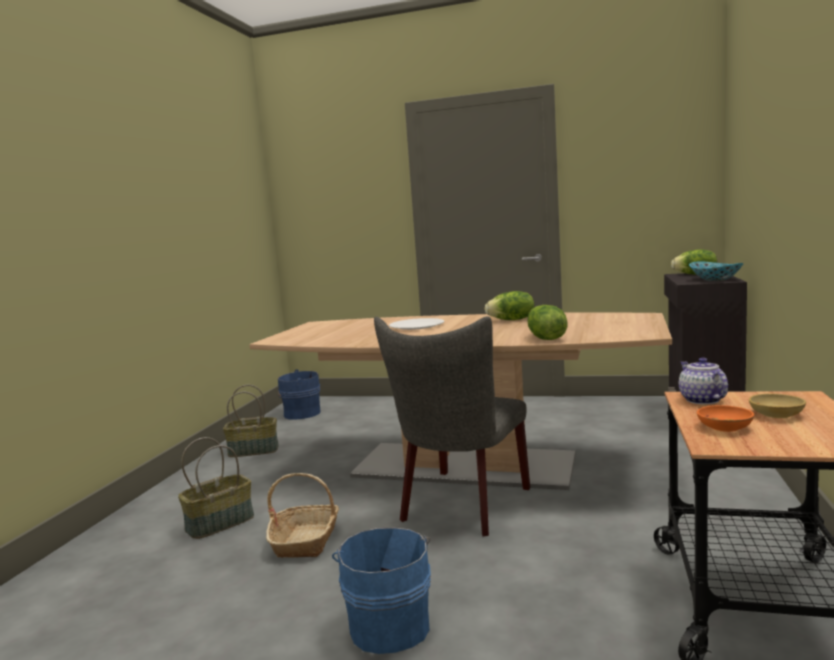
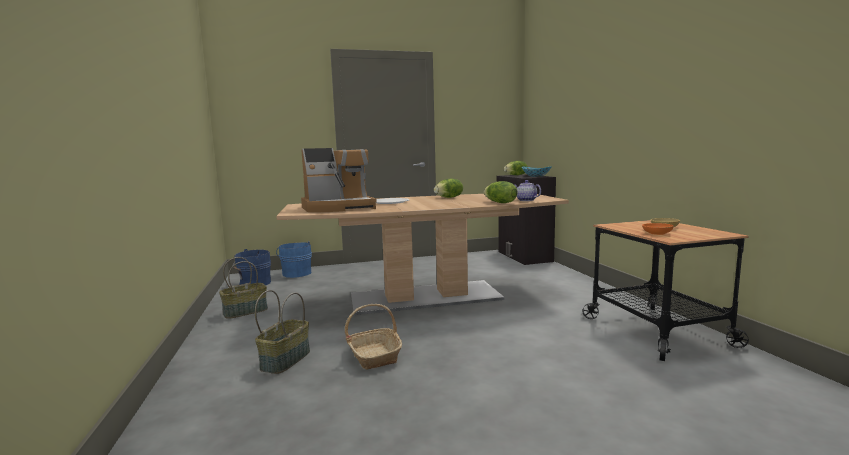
camera: 30 degrees left, 0 degrees up
(336, 334) = (339, 208): none -> coffee machine
(389, 624) = (497, 385): blue bucket -> blue bucket (296, 273)
(461, 507) = (454, 318): grey chair -> none
(701, 400) = (619, 225): teapot -> teapot (525, 200)

